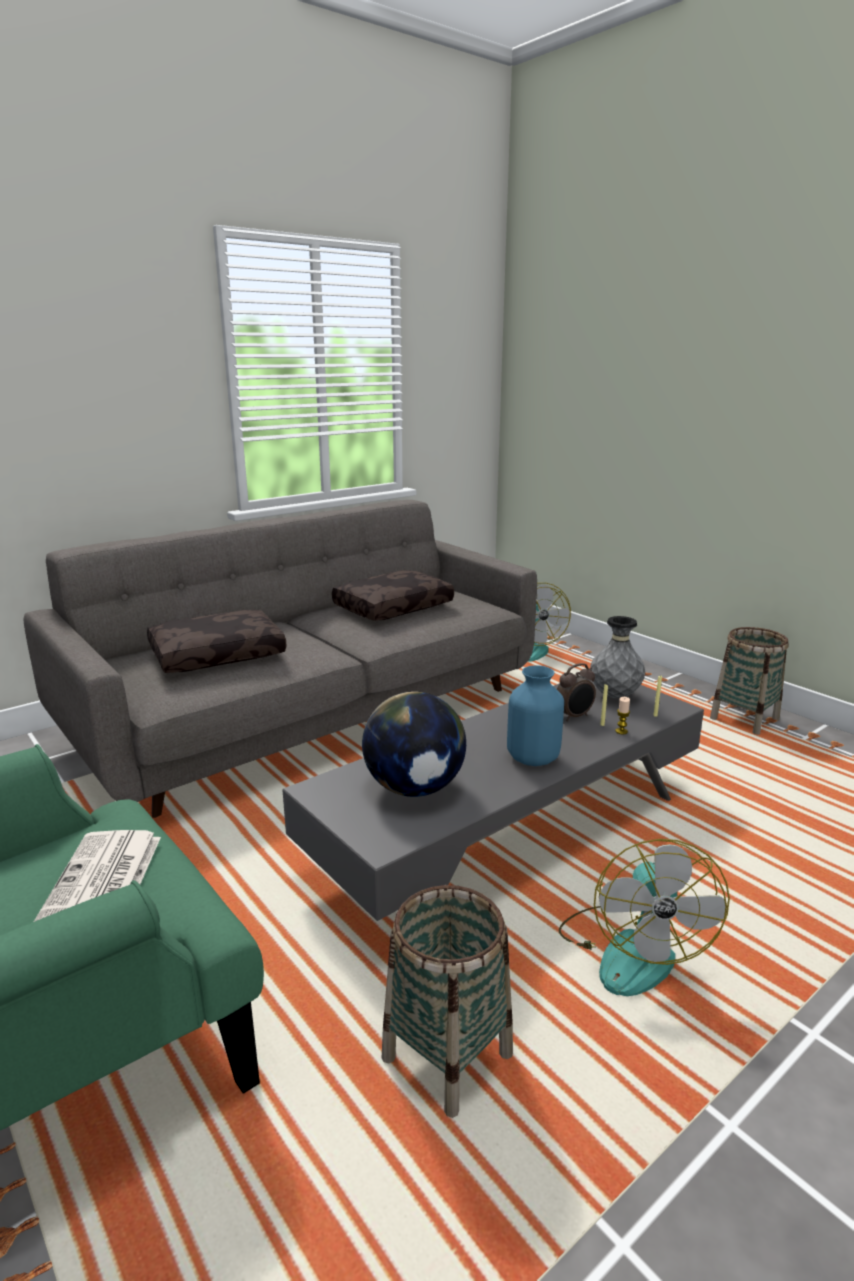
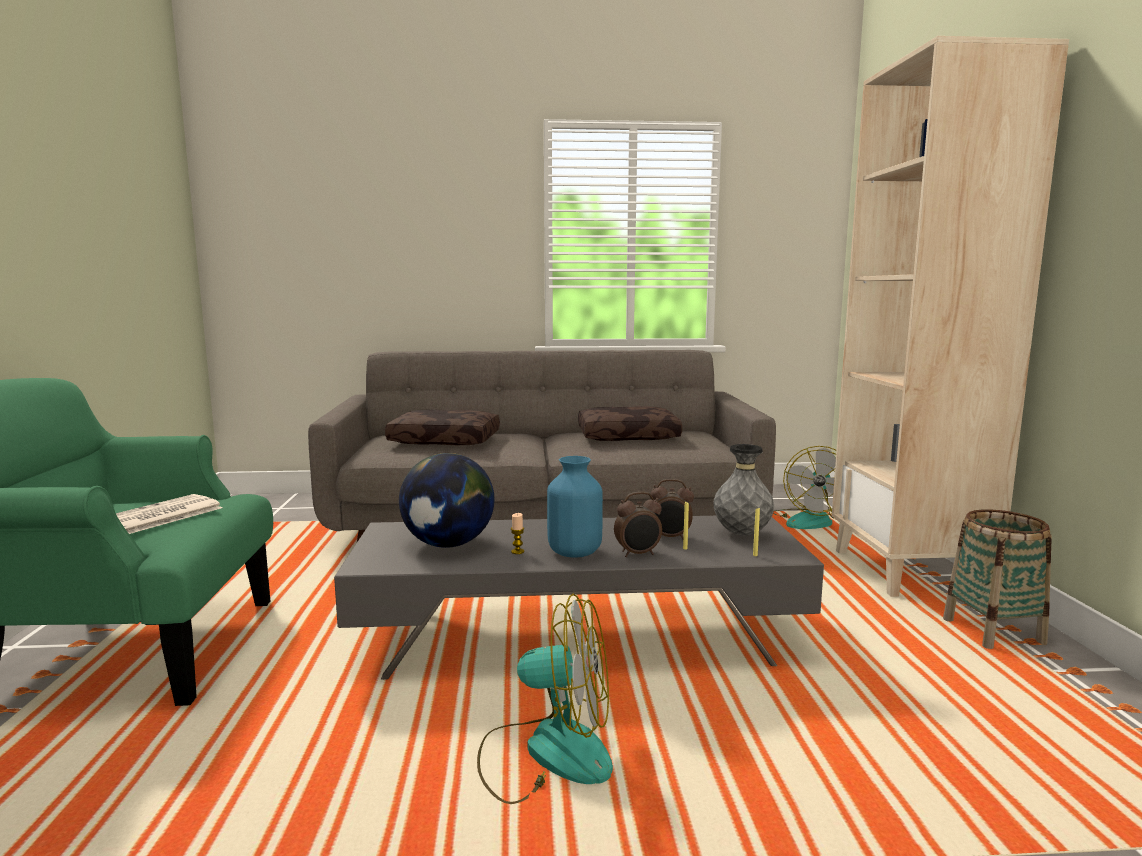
camera: 35 degrees right, 10 degrees down
(447, 1056) = (304, 748): basket -> none
(581, 743) = (638, 554): none -> alarm clock
(621, 731) = (694, 557): candle -> candle (517, 551)
(631, 949) = (547, 753): fan -> fan turned 120 degrees counterclockwise
(646, 682) = (909, 571): none -> beige bookcase

